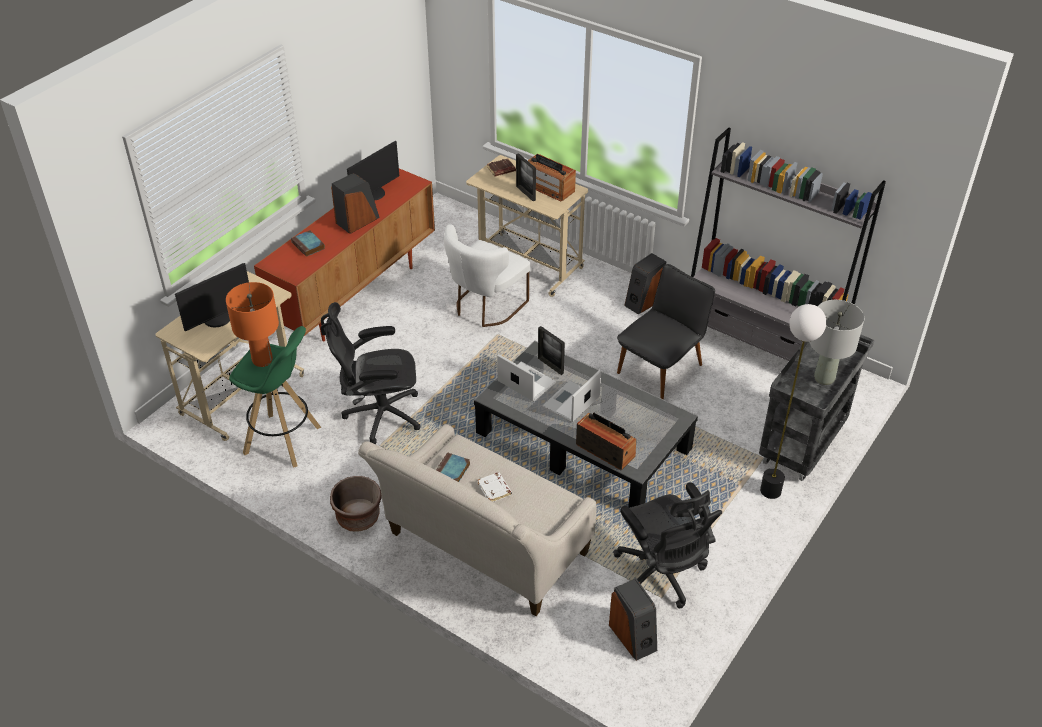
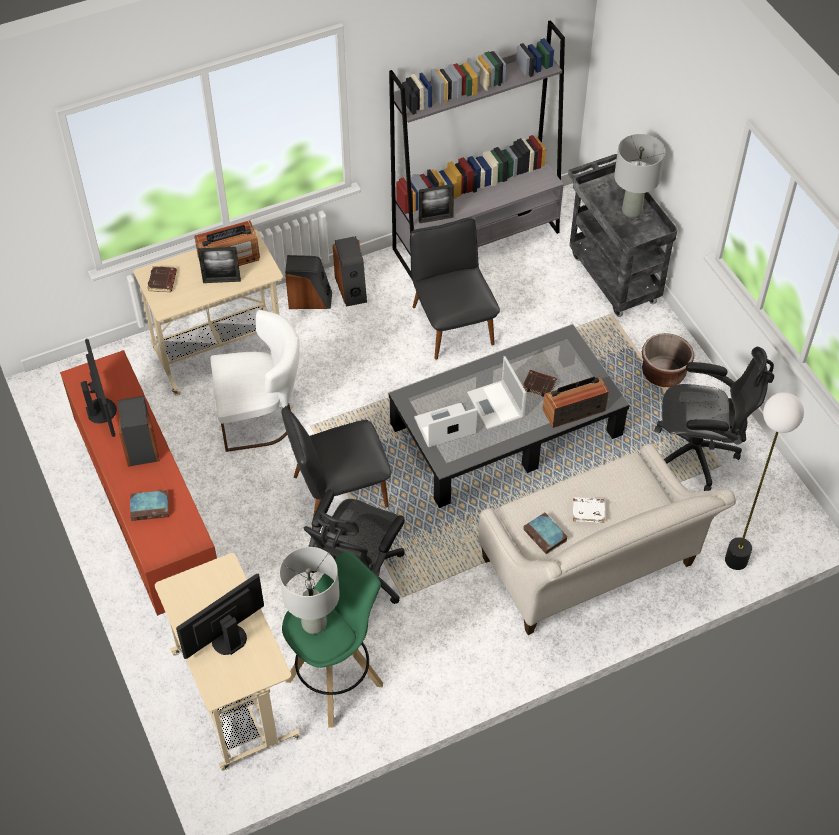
camera: 60 degrees left, 10 degrees up
(218, 319) = (227, 638): monitor -> monitor turned 120 degrees counterclockwise
(262, 360) = (314, 624): orange table lamp -> grey table lamp
(358, 517) = (489, 655): brown planter -> brown planter (663, 373)
(451, 374) = (340, 491): none -> black chair
(485, 307) = (261, 417): white chair -> white chair turned 75 degrees counterclockwise
(550, 366) = (435, 397): picture frame -> picture frame (436, 219)
(613, 420) = (539, 385): none -> brown book
(633, 636) = (750, 505): speaker -> speaker (310, 299)
(770, 490) = (650, 330): floor lamp -> floor lamp (736, 560)

